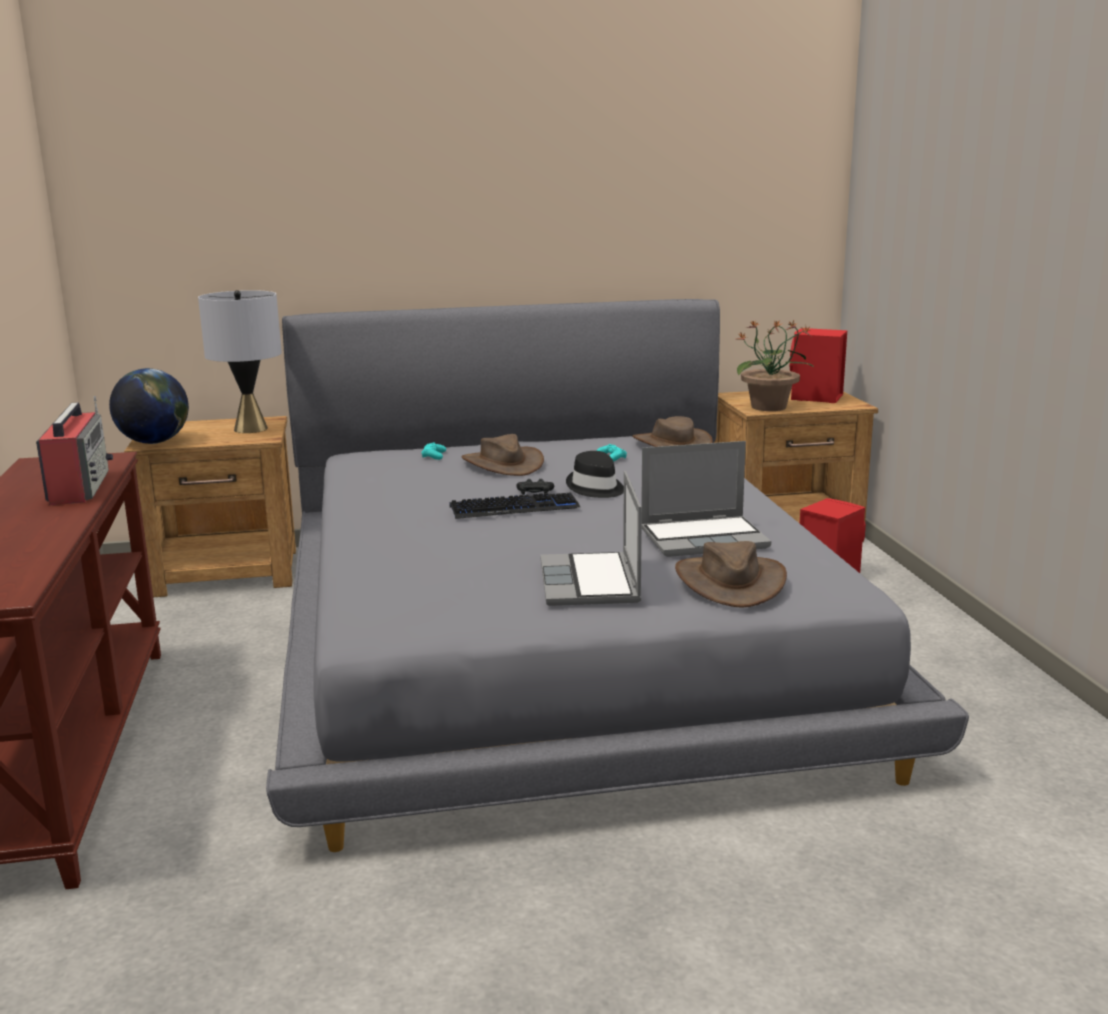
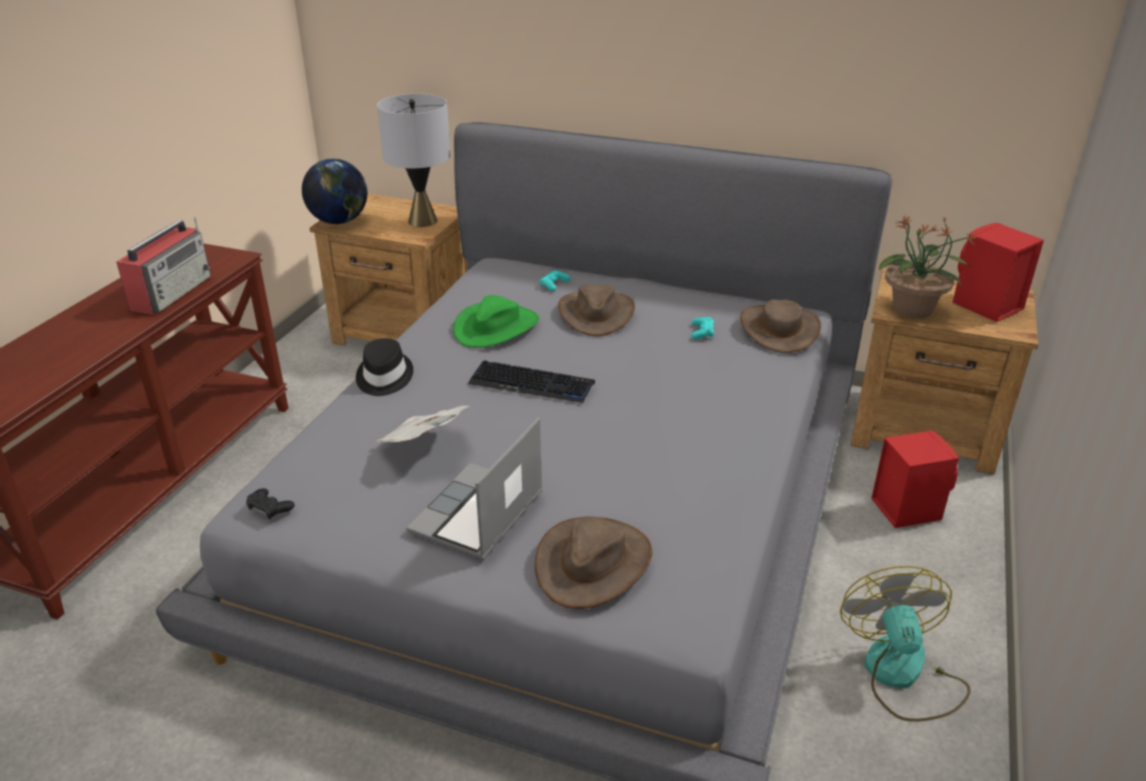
camera: 30 degrees right, 15 degrees up
(421, 487) = (496, 327): none -> green hat
(476, 556) = (424, 444): none -> newspaper
(535, 492) = (577, 364): black game controller -> black game controller (270, 508)
(595, 488) = (634, 376): black hat -> black hat (383, 377)
(705, 538) = (644, 488): laptop -> none
(938, 662) = (901, 675): none -> fan

